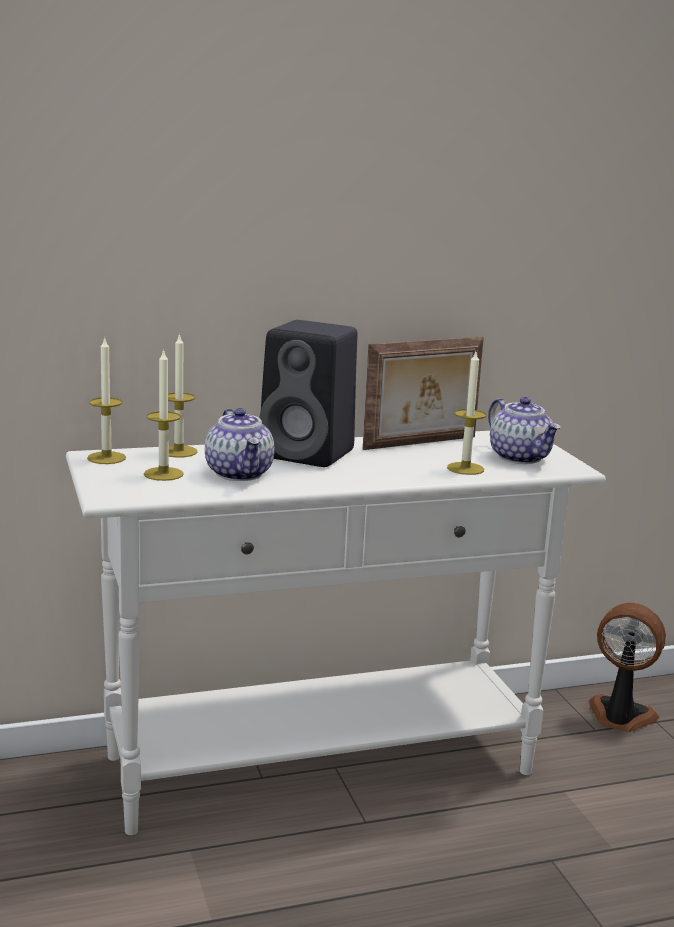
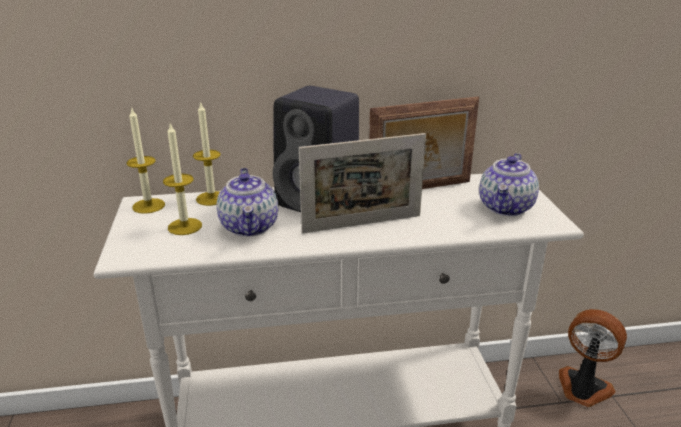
camera: 10 degrees right, 10 degrees up
(366, 470) = (362, 224): none -> picture frame
(465, 468) = (452, 222): candle -> none
(521, 457) = (506, 208): teapot -> teapot turned 45 degrees clockwise

